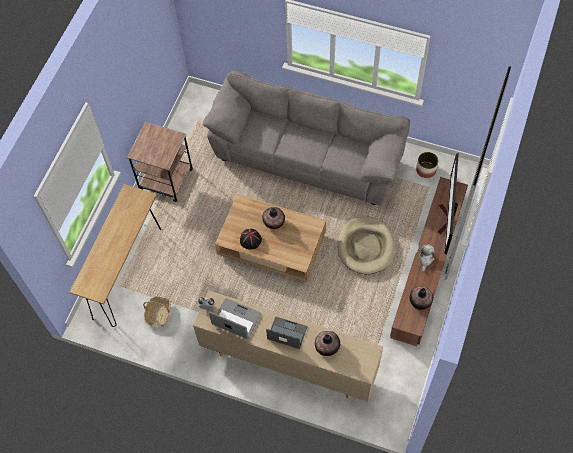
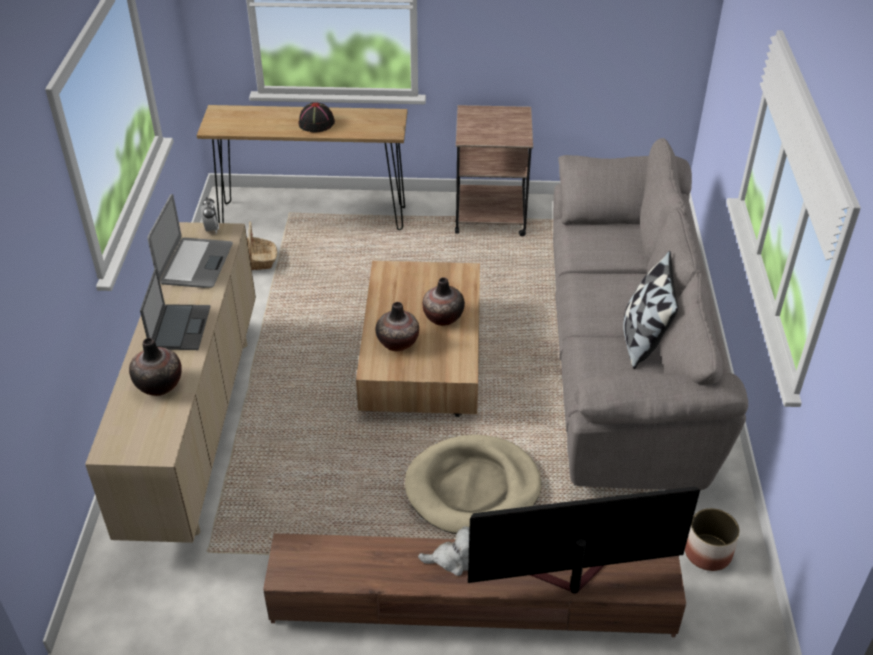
camera: 70 degrees right, 20 degrees down
(250, 240) = (396, 297): black hat -> black hat (316, 123)
(335, 142) = (642, 339): none -> pillow
(420, 301) = (346, 570): vase -> vase (398, 342)

